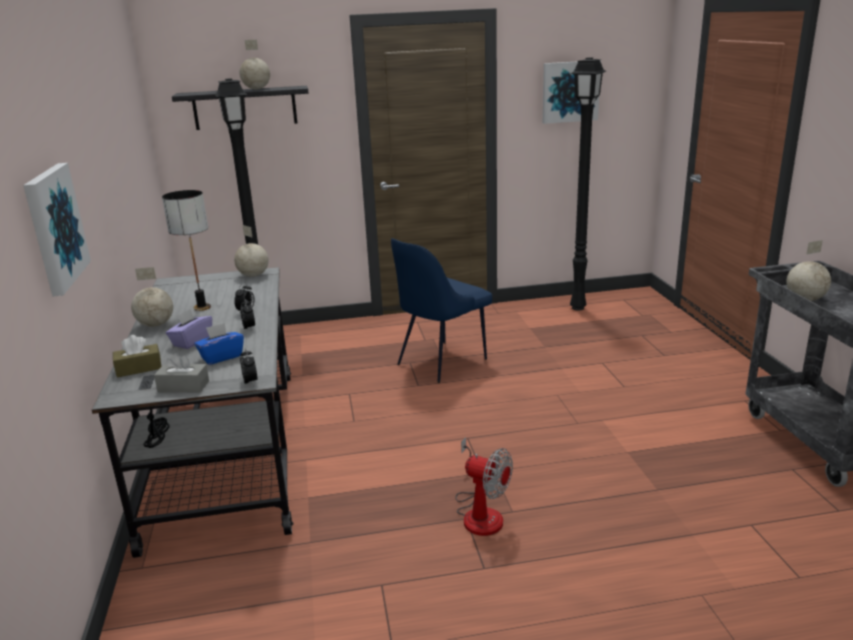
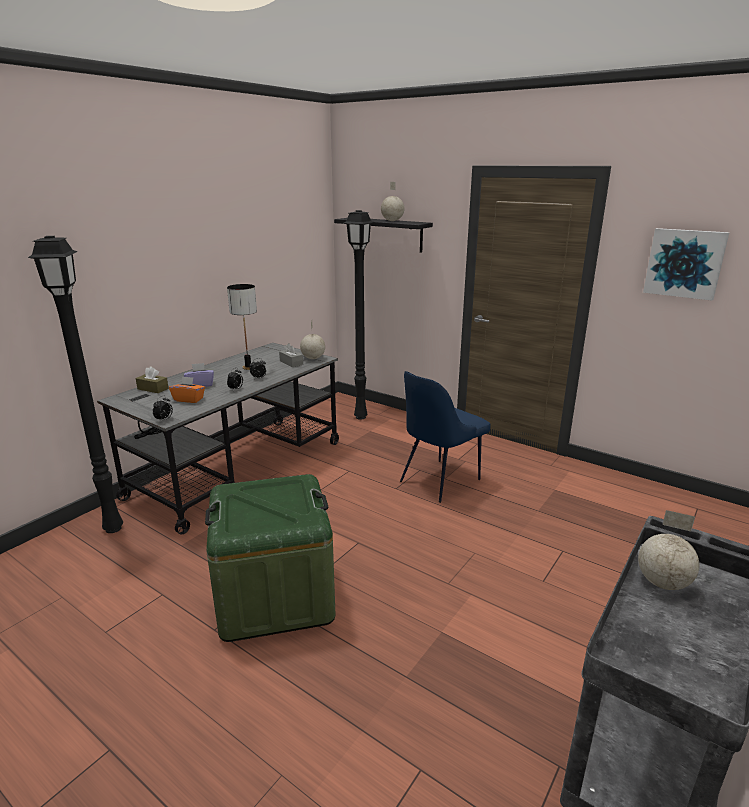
camera: 45 degrees right, 0 degrees up
(55, 227) = (102, 287): picture -> none
(155, 325) = (211, 368): globe -> none
(183, 386) = (142, 407): grey tissue box -> grey tissue box (291, 363)
(221, 357) = (189, 399): blue tissue box -> orange tissue box
(441, 362) = (439, 481): blue chair -> blue chair turned 45 degrees counterclockwise
(480, 512) = (275, 595): fan -> green storage box
(576, 308) = (631, 493): black floor lamp -> black floor lamp (112, 528)

